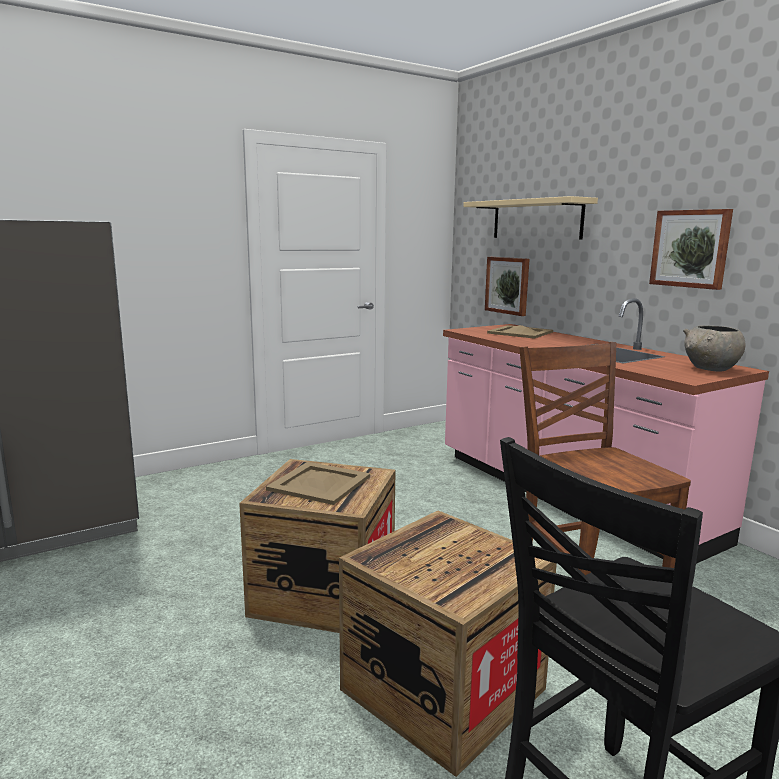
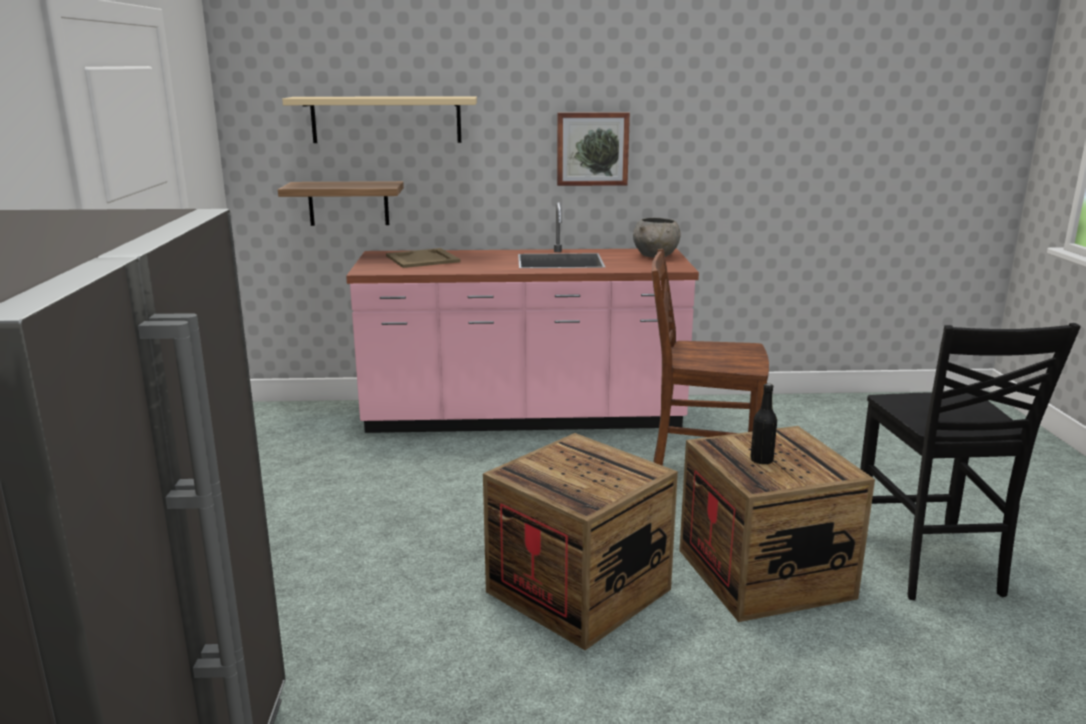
camera: 60 degrees left, 5 degrees up
(319, 483) = (576, 472): beige tray -> none
(432, 550) = (761, 460): none -> black bottle
(508, 285) = (348, 203): picture -> shelf

